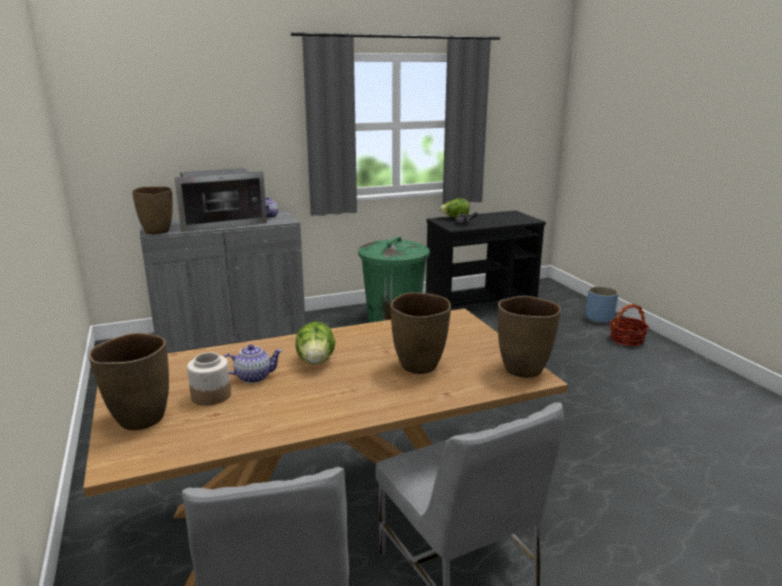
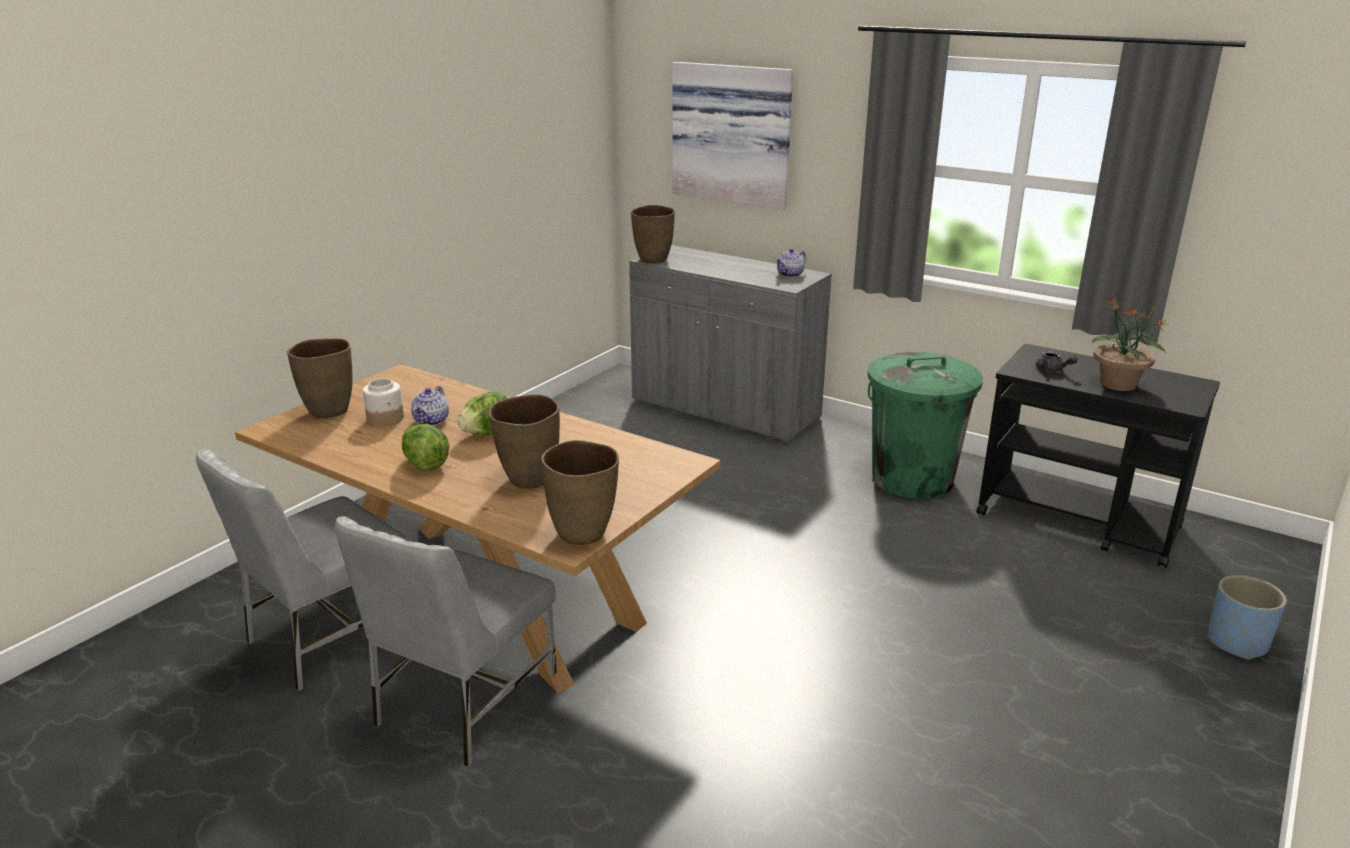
camera: 55 degrees right, 5 degrees up
(187, 122) = (733, 134): none -> picture
(221, 222) = (728, 267): microwave -> none
(253, 377) = (432, 421): teapot -> teapot turned 60 degrees clockwise
(455, 218) = (1067, 358): lettuce -> lettuce (425, 464)
(496, 221) = (1118, 385): none -> potted plant
(626, 340) = (1198, 692): basket -> none

